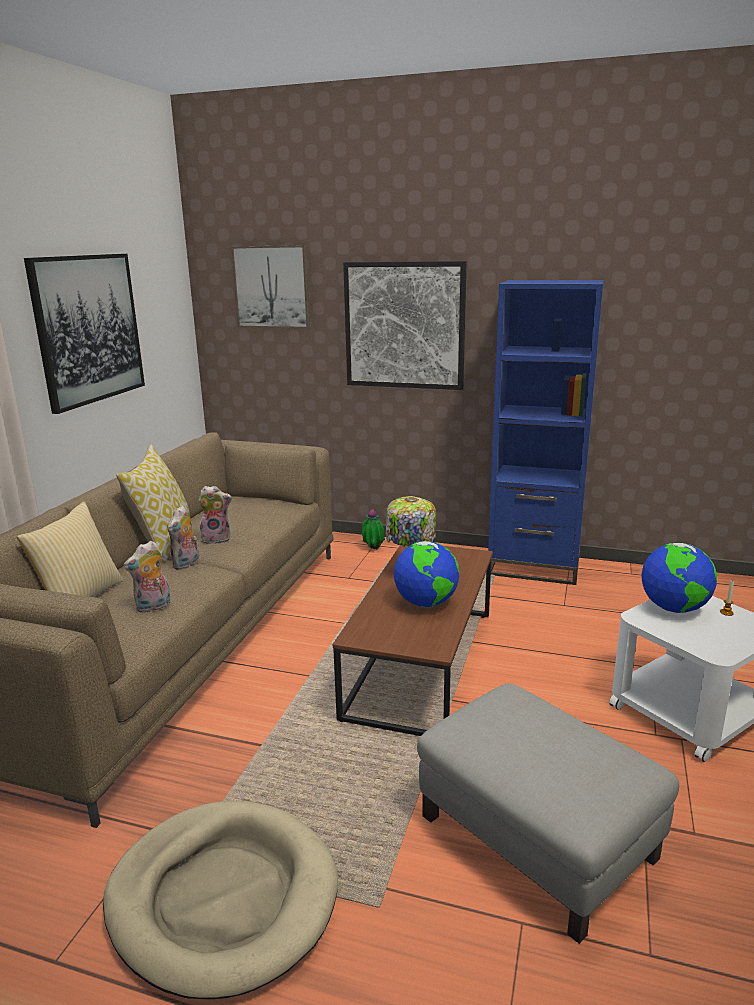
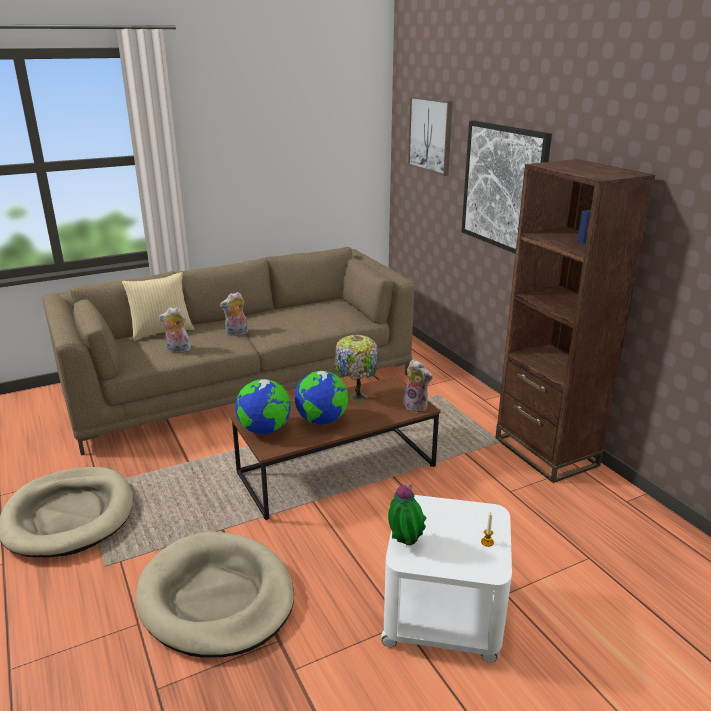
camera: 45 degrees right, 5 degrees up
(88, 329) = (266, 154): picture -> none
(163, 542) = (251, 316): pillow -> none
(217, 539) = (277, 324): plush toy -> plush toy (417, 406)
(373, 549) = (447, 381): potted plant -> potted plant (404, 543)
(533, 567) = (545, 452): blue bookcase -> brown bookcase
(537, 836) = (216, 598): grey ottoman -> beige dog bed
(674, 608) = (453, 515): globe -> globe (264, 430)

